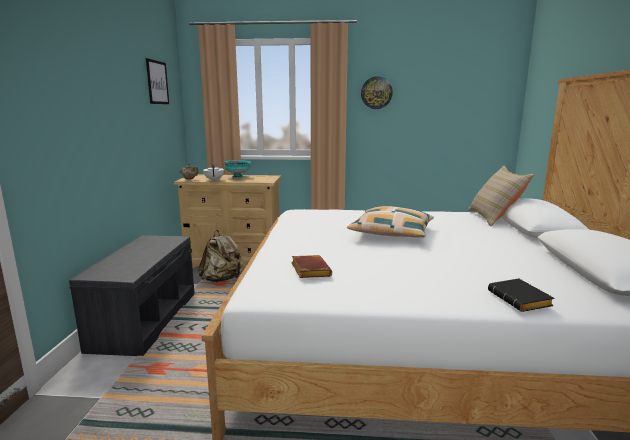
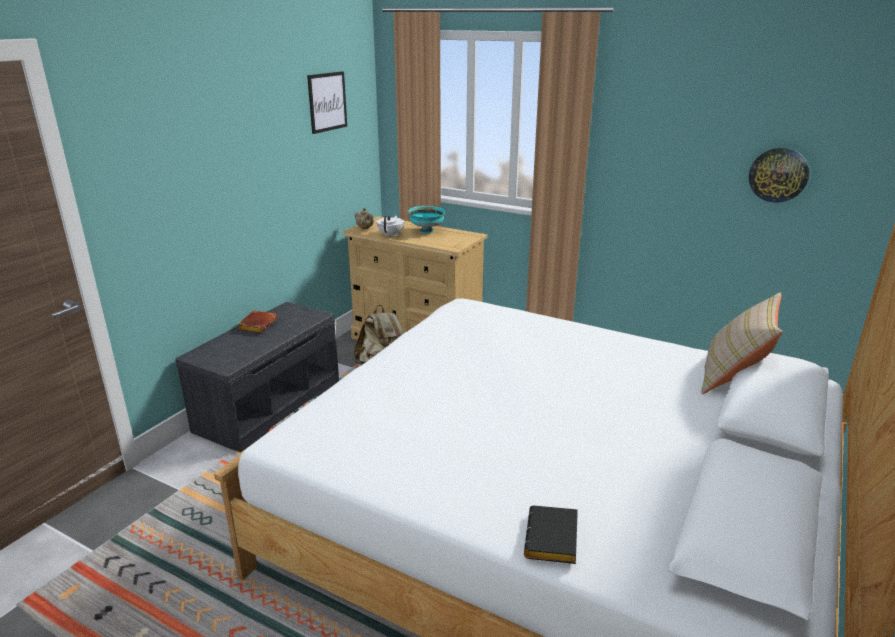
camera: 25 degrees right, 10 degrees up
(309, 270) = (363, 420): brown book -> brown book (257, 325)
(376, 93) = (641, 123): wall clock -> wall clock (778, 175)
(391, 232) = (534, 375): pillow -> none

